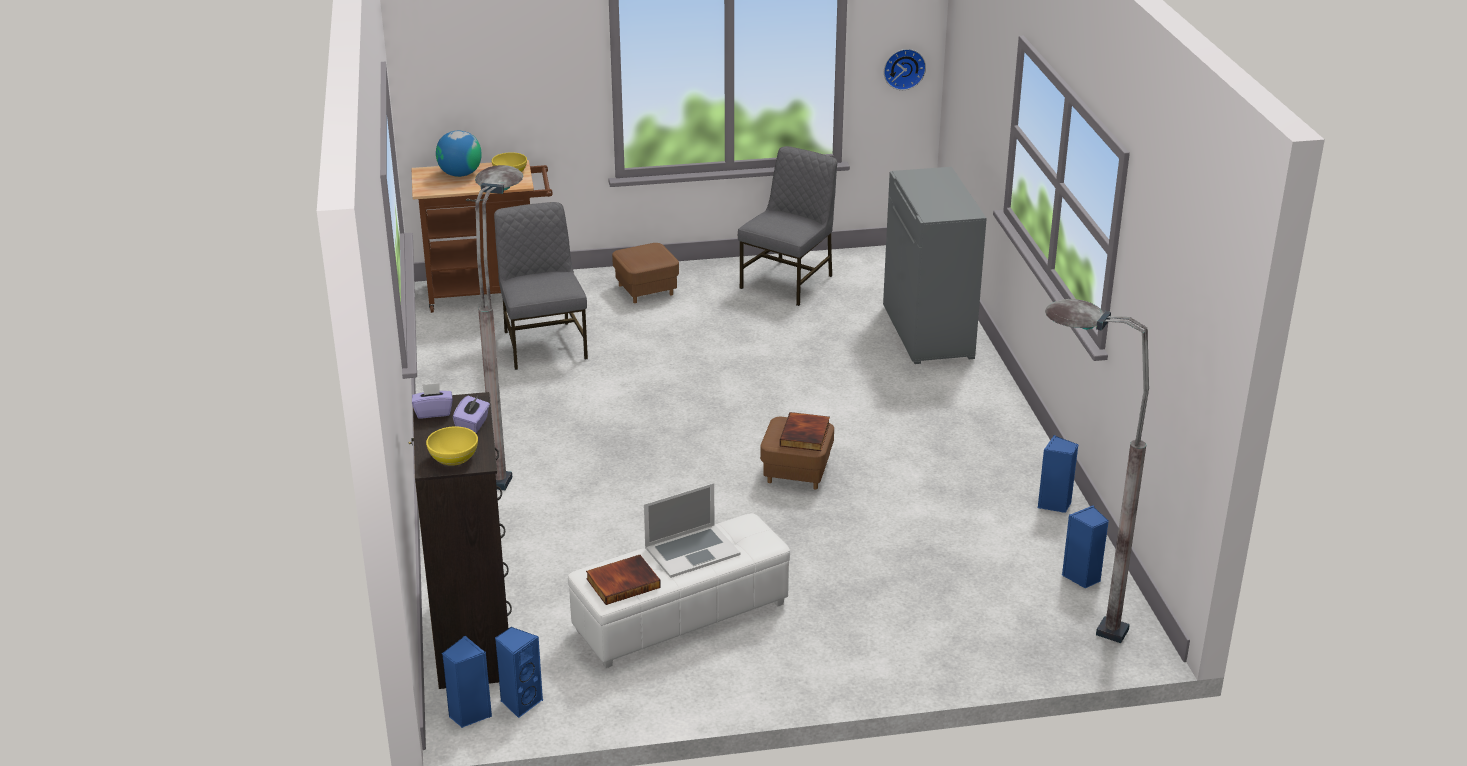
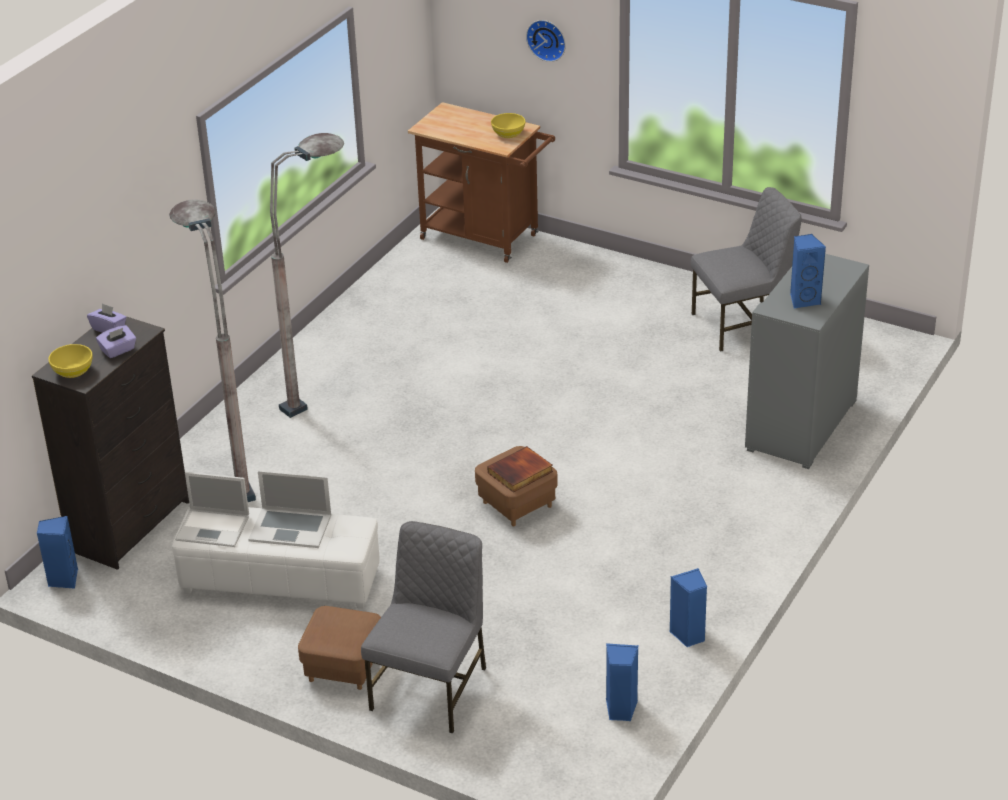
camera: 40 degrees right, 5 degrees up
(460, 174) = (469, 121): globe -> none
(520, 702) = (103, 588): blue speaker -> blue speaker (803, 300)
(543, 344) = (469, 303): grey chair -> grey chair (431, 688)
(623, 582) = (214, 528): book -> laptop
(646, 290) = (611, 284): brown ottoman -> brown ottoman (343, 667)
(903, 68) = (910, 144): wall clock -> wall clock (547, 39)
(1061, 615) = (558, 731): grey floor lamp -> grey floor lamp (231, 470)

